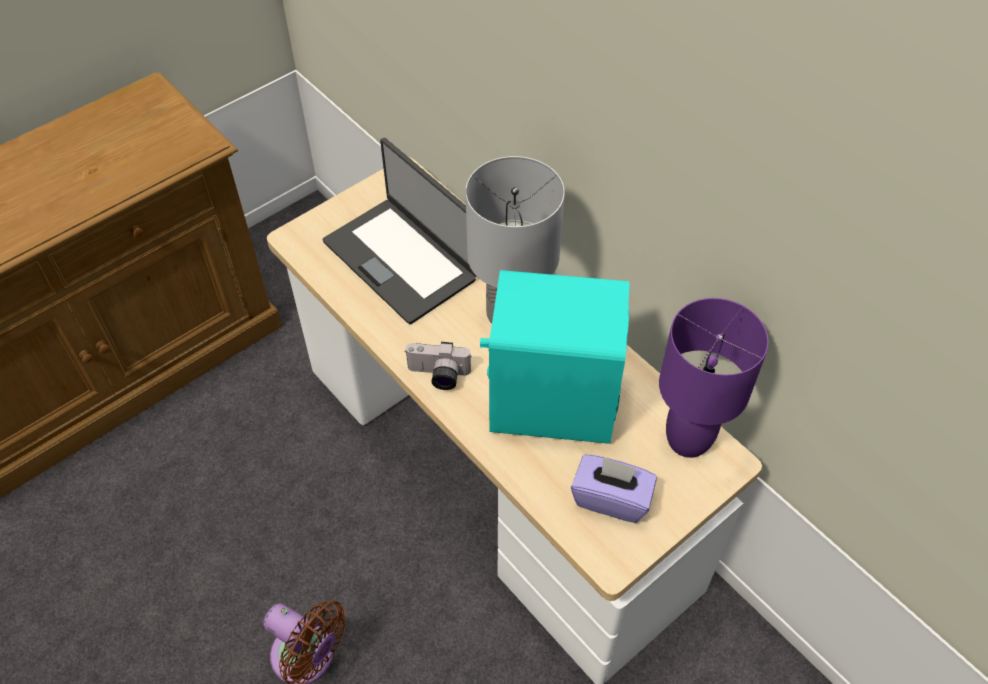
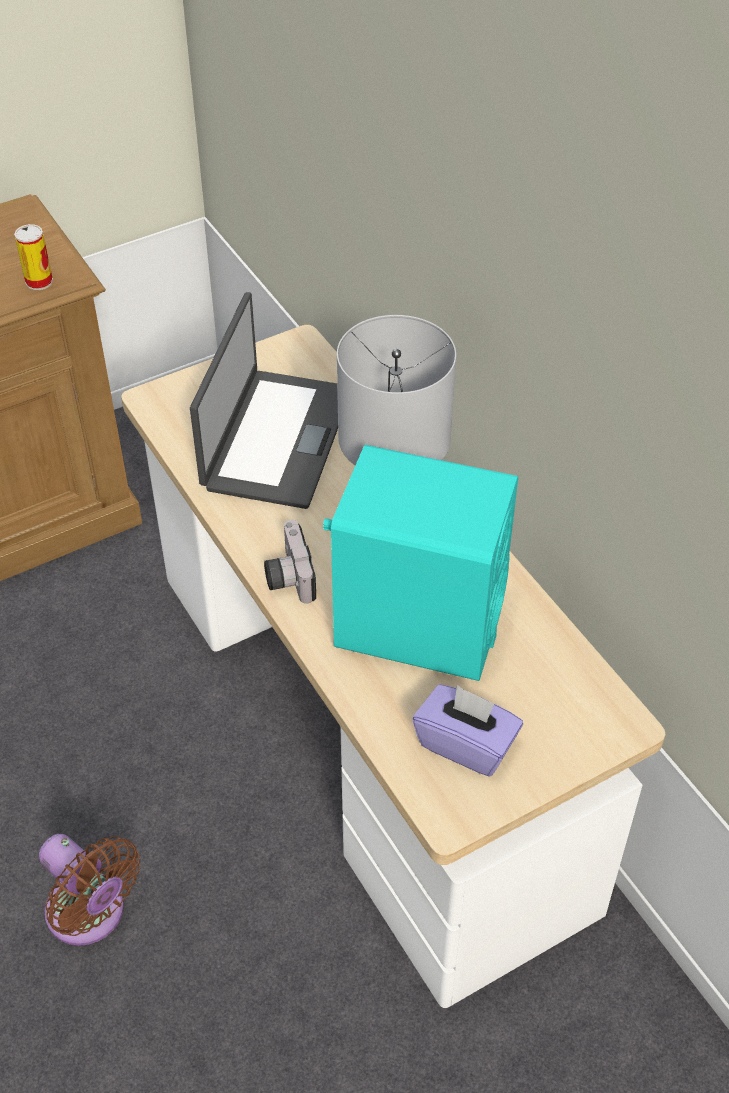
camera: 10 degrees right, 5 degrees down
(180, 150) = (39, 281): none -> can
(402, 259) = (275, 438): laptop -> laptop turned 135 degrees counterclockwise
(438, 376) = (287, 576): camera -> camera turned 60 degrees clockwise
(688, 441) = (578, 692): purple table lamp -> none

